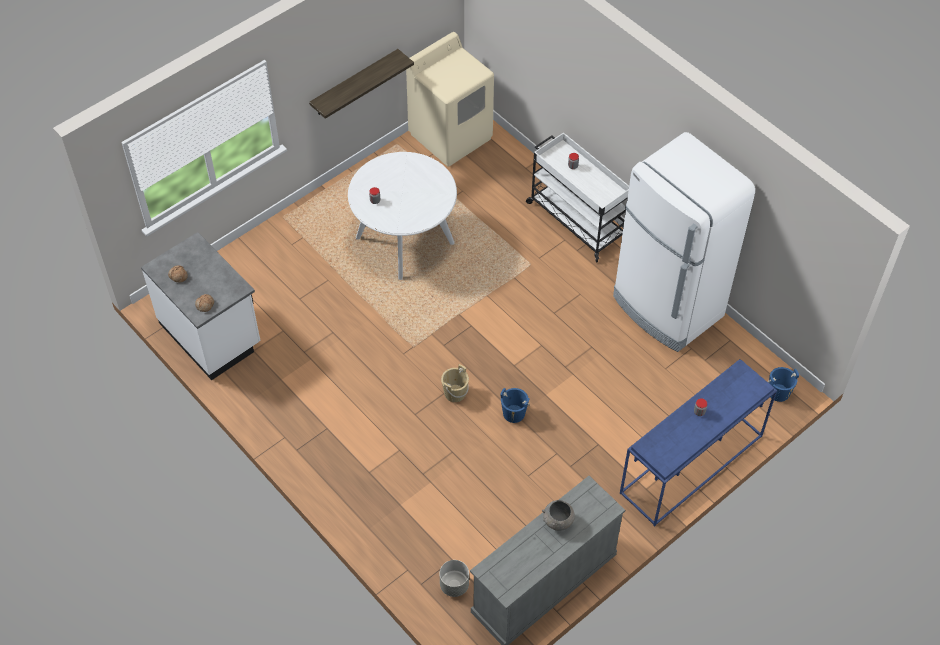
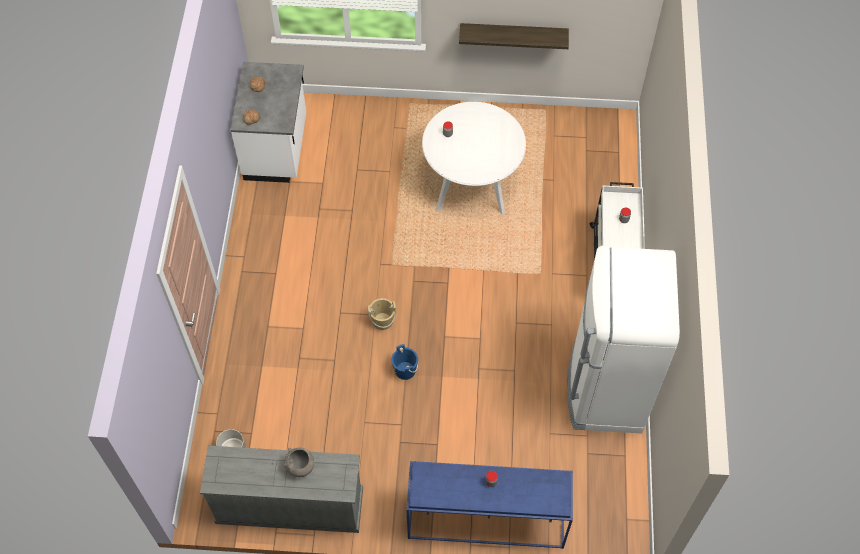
camera: 45 degrees right, 5 degrees up
(451, 136) = (591, 133): beige washing machine -> none
(778, 392) = (616, 528): blue bucket -> none

